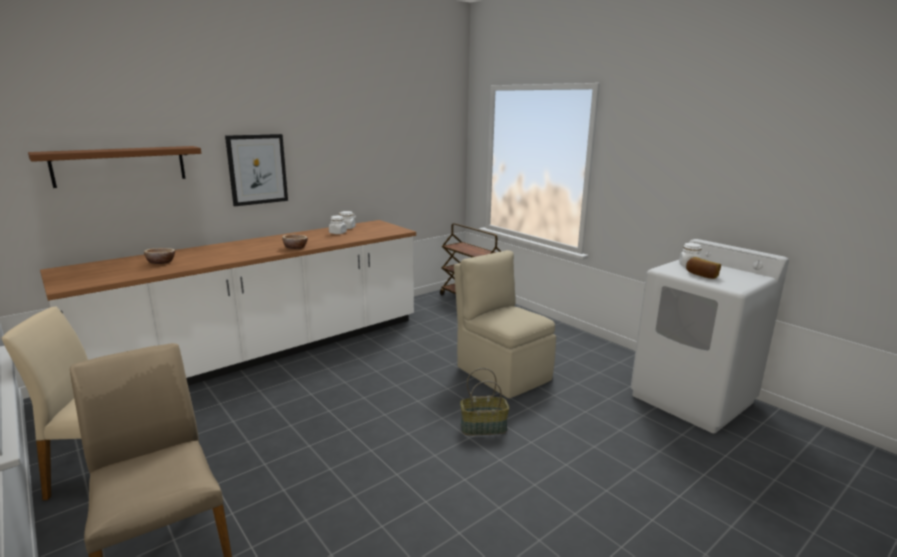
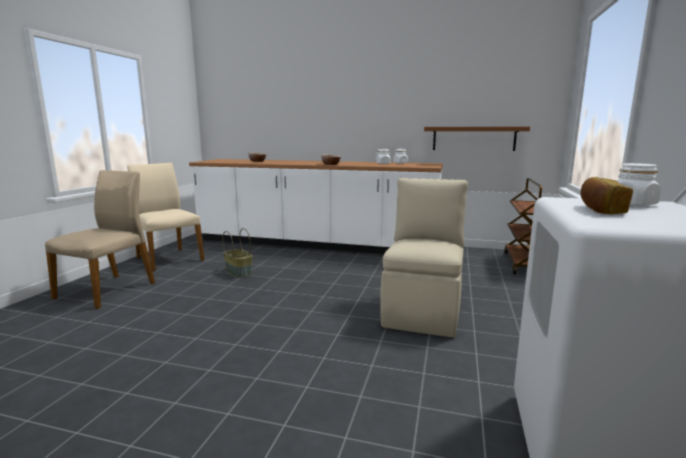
camera: 55 degrees right, 5 degrees down
(120, 166) = (260, 103): brown shelf -> brown shelf (473, 138)
(257, 169) = (340, 110): picture -> none
(484, 427) = (319, 330): basket -> basket (239, 272)

